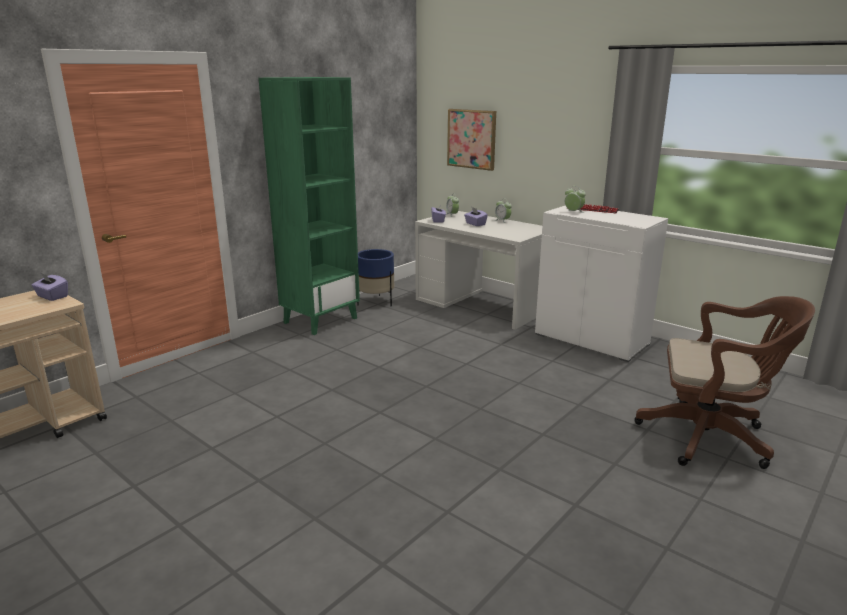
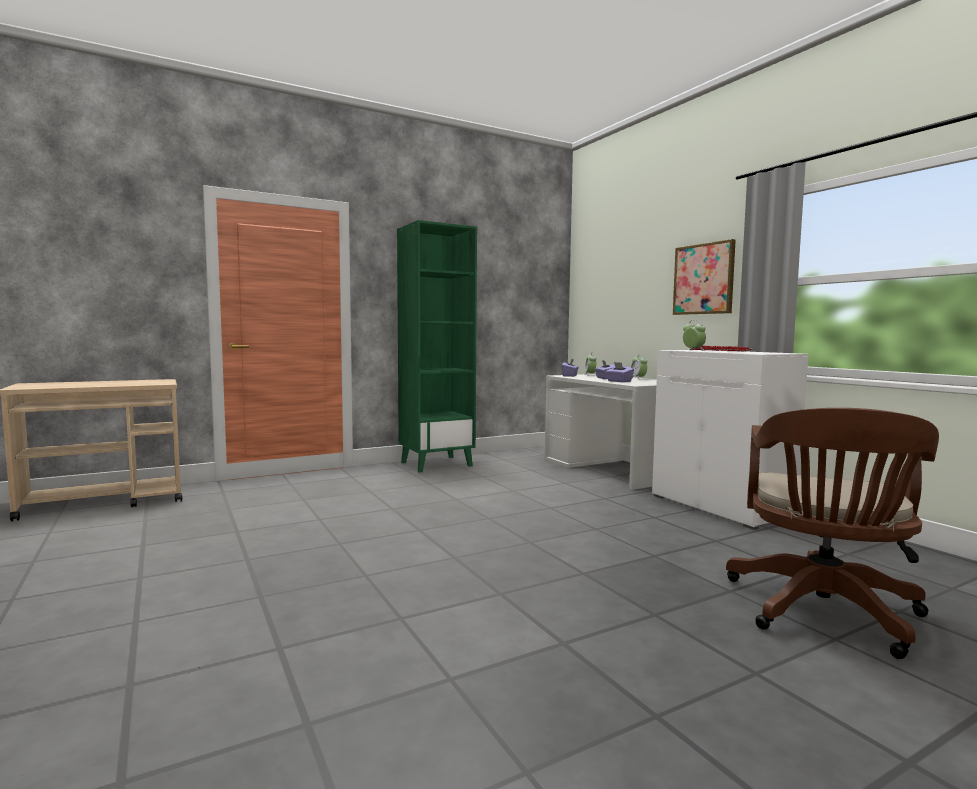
camera: 20 degrees right, 15 degrees down
(52, 296) = (163, 381): purple tissue box -> purple tissue box (619, 381)
(376, 302) = (502, 458): blue planter -> none
(472, 139) = (614, 299): picture -> picture (704, 279)
(711, 437) = (823, 613): brown office chair -> brown office chair turned 75 degrees clockwise

